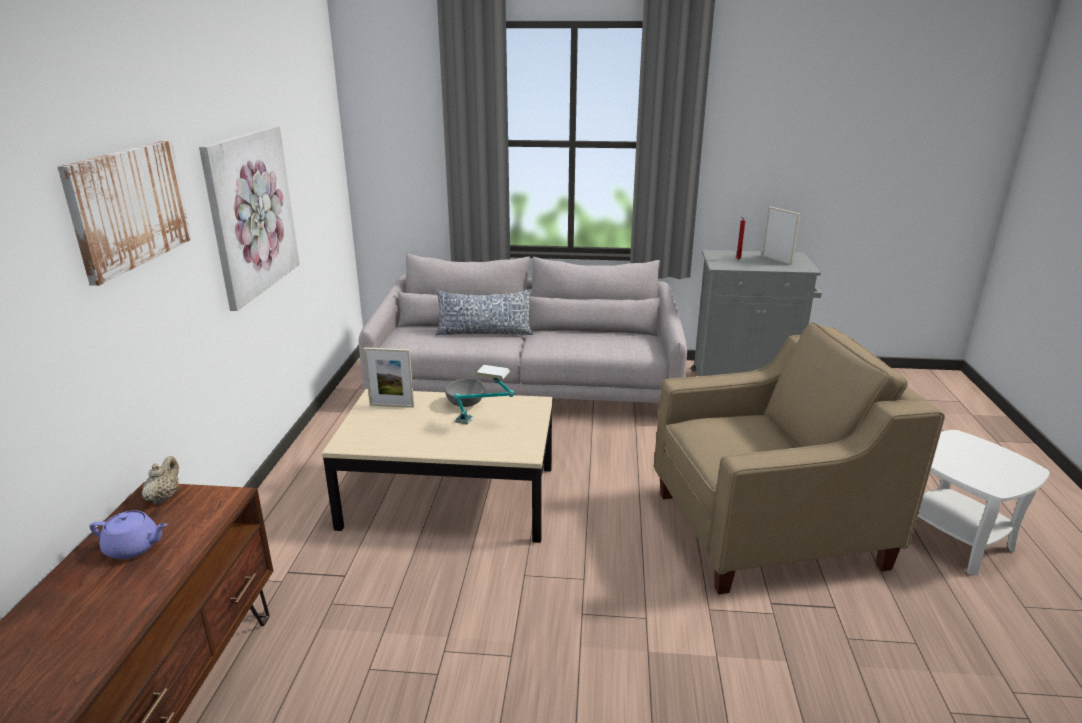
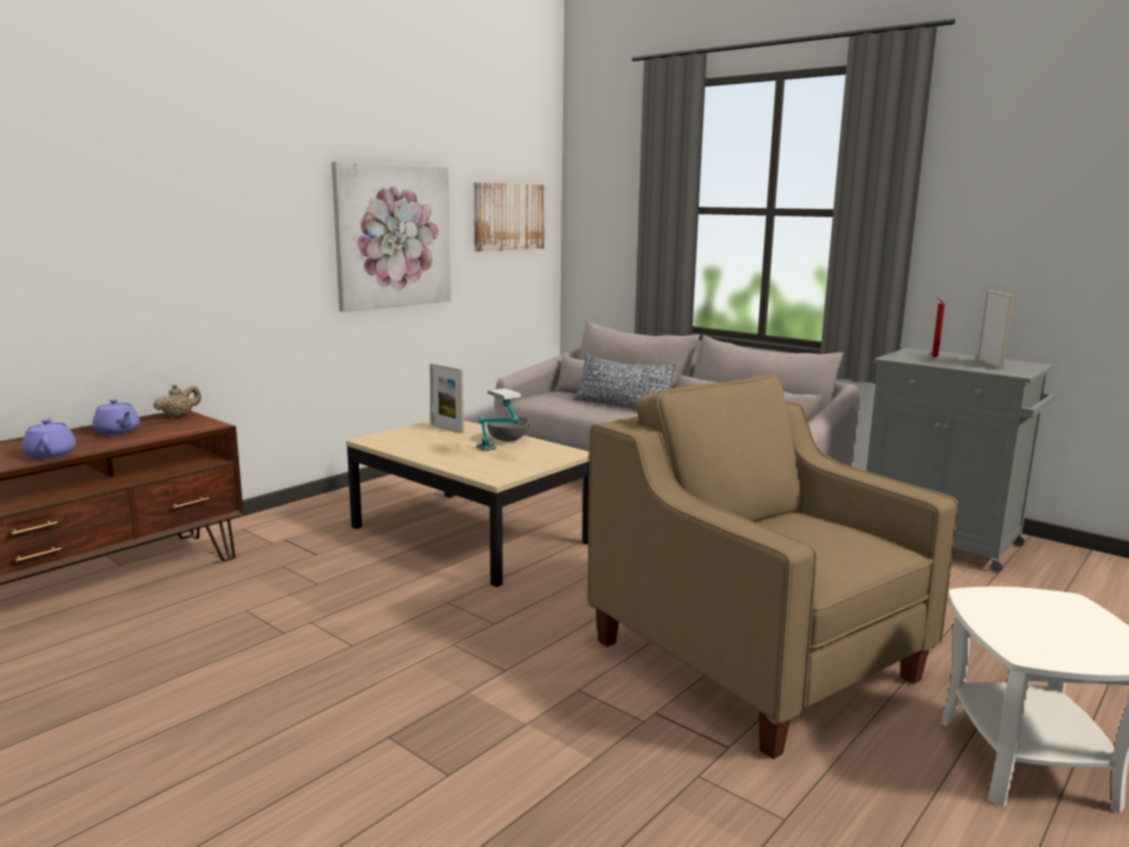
camera: 35 degrees right, 10 degrees down
(119, 617) = (51, 454): none -> purple teapot
(128, 207) = (231, 188): picture -> picture (509, 217)
(767, 530) = (754, 659): beige armchair -> beige armchair turned 150 degrees counterclockwise

